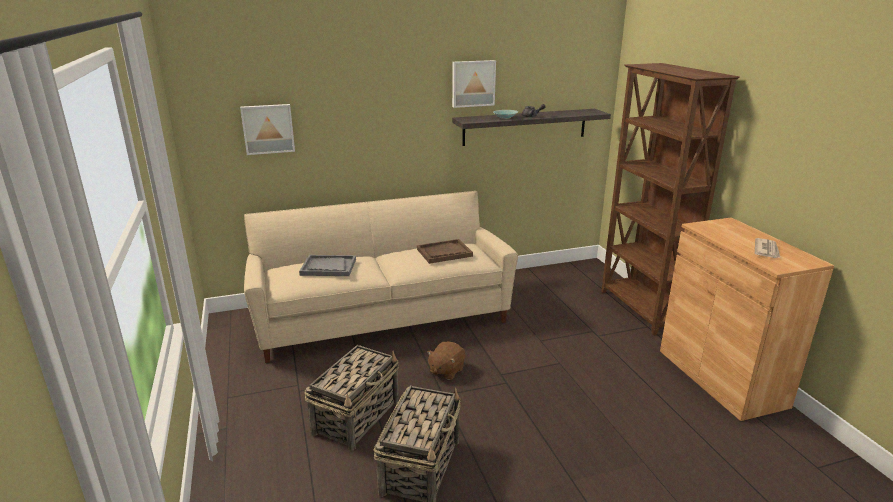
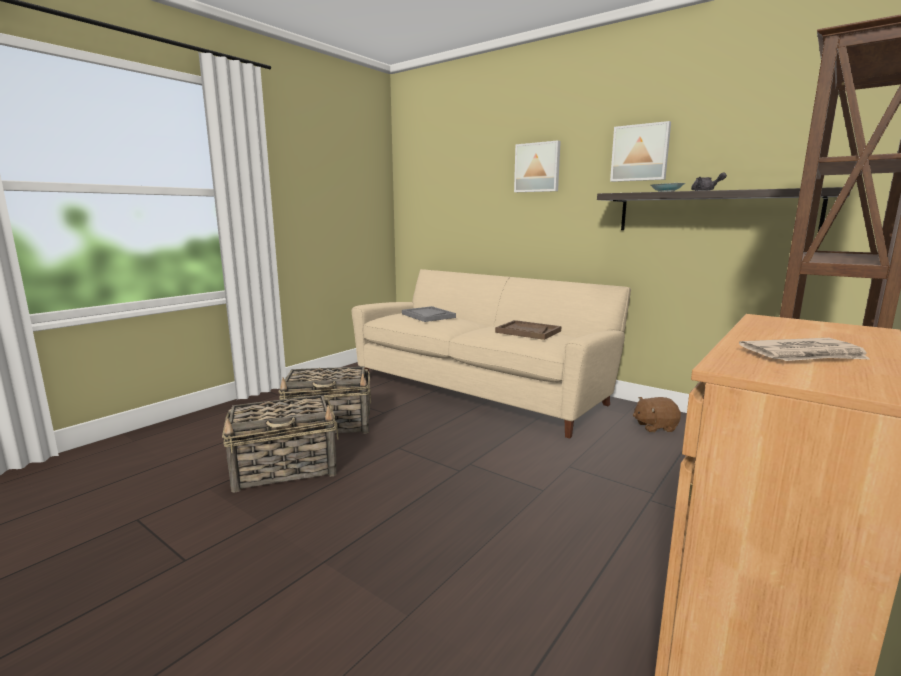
camera: 55 degrees right, 10 degrees down
(268, 128) = (447, 198): picture -> picture (537, 167)
(446, 370) = (438, 437): brown plush toy -> brown plush toy (655, 427)

